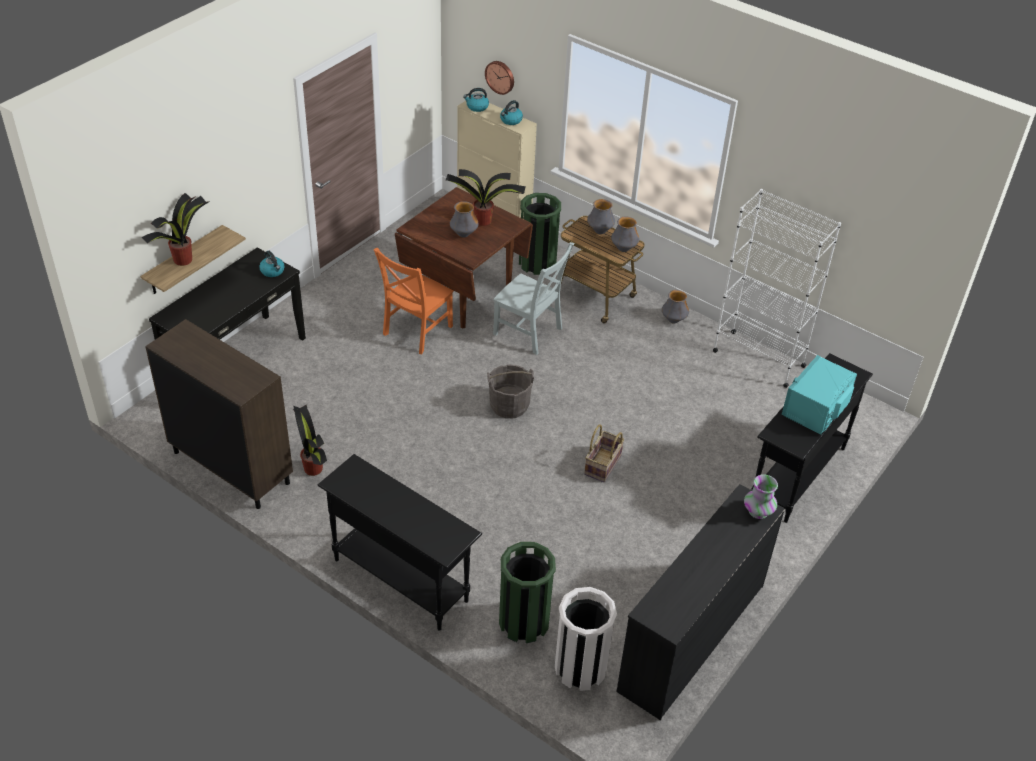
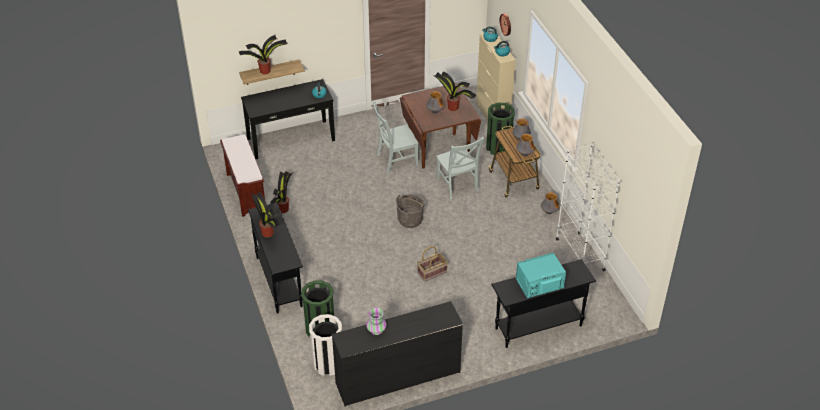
camera: 35 degrees right, 0 degrees up
(231, 467) = (245, 191): brown cabinet -> brown bench
(381, 506) = (267, 232): none -> potted plant
(415, 332) = (395, 160): orange chair -> grey chair
(758, 511) = (446, 318): vase -> vase (376, 330)

